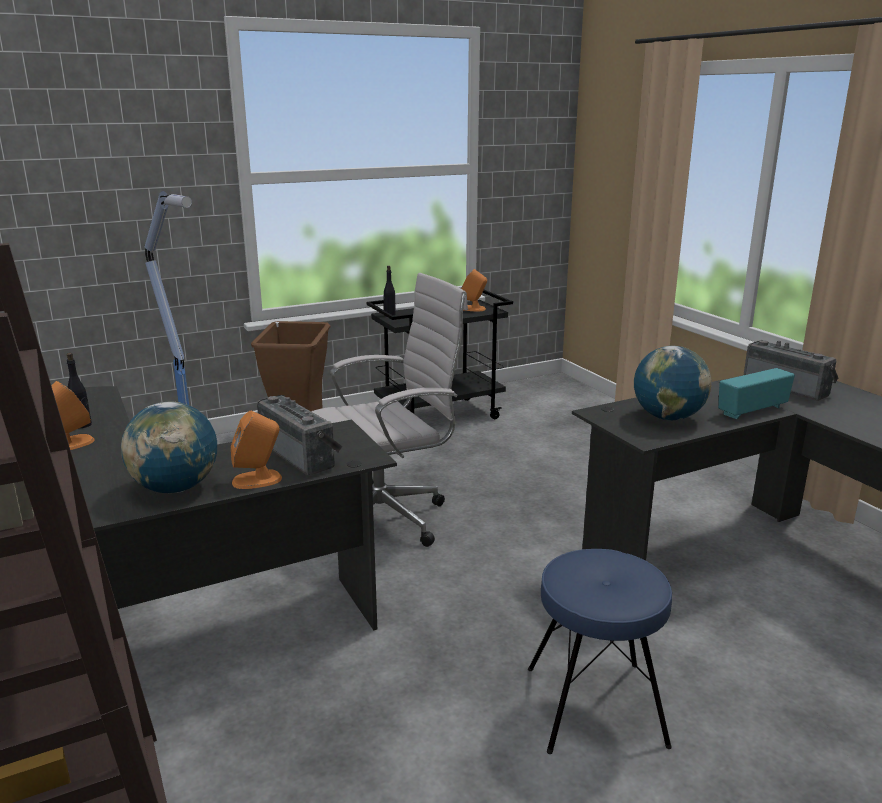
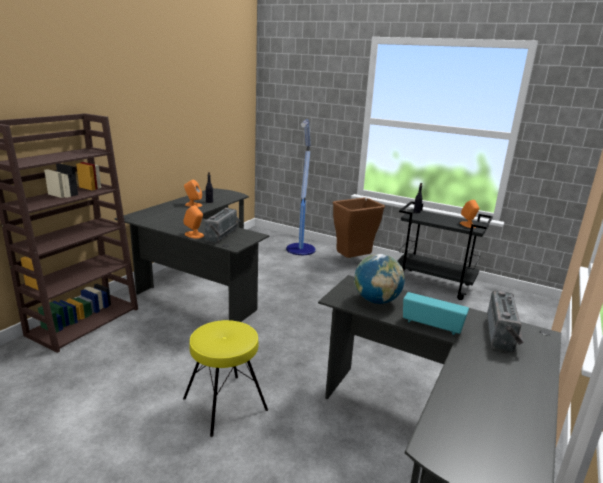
camera: 55 degrees right, 0 degrees up
(175, 488) = (175, 226): globe -> none
(387, 518) = (315, 304): white office chair -> none
(594, 705) = (225, 403): blue stool -> yellow stool

